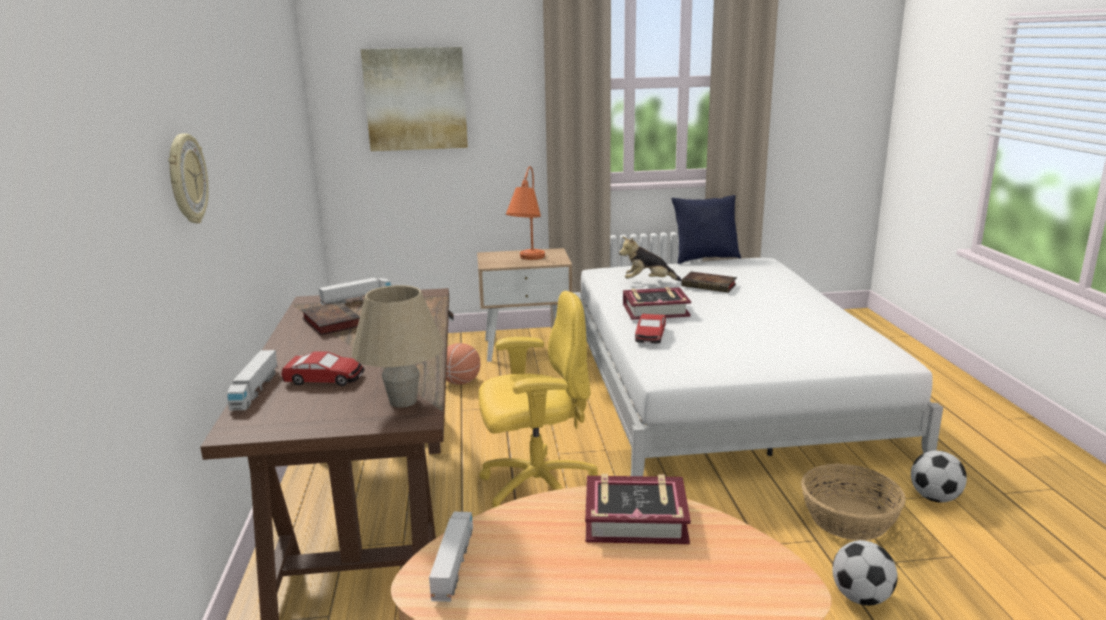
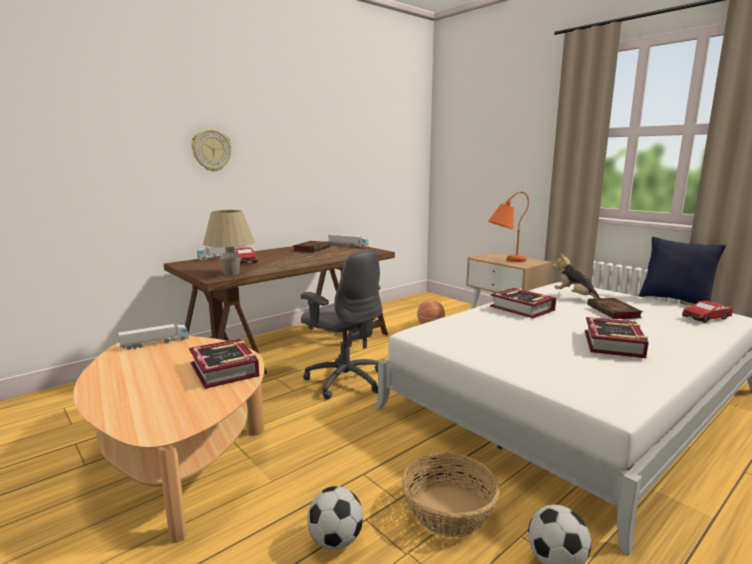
camera: 55 degrees right, 5 degrees down
(415, 99) = (481, 144): picture -> none
(536, 488) = (345, 380): yellow office chair -> grey office chair
(650, 335) = (475, 316): toy car -> toy car (705, 318)
(784, 314) = (614, 344): none -> book

